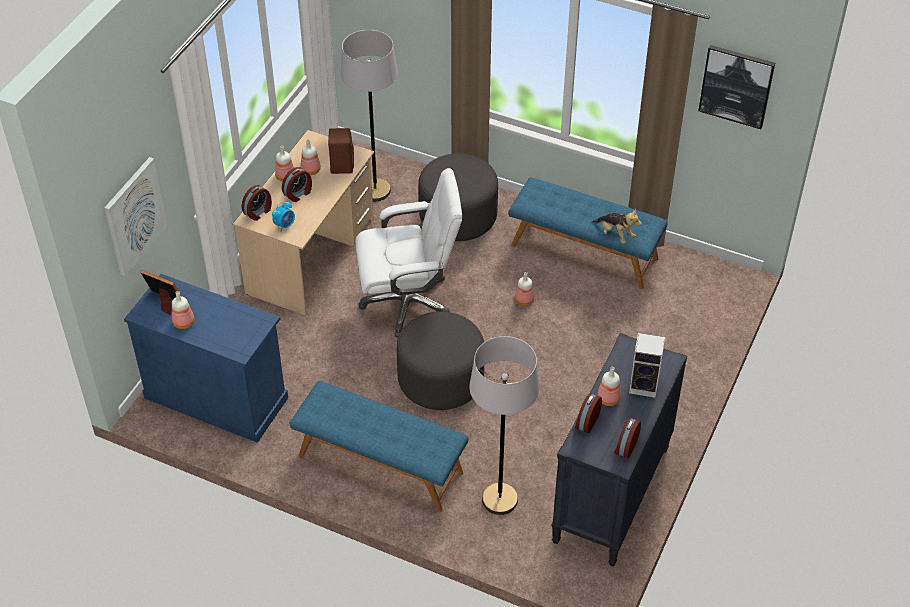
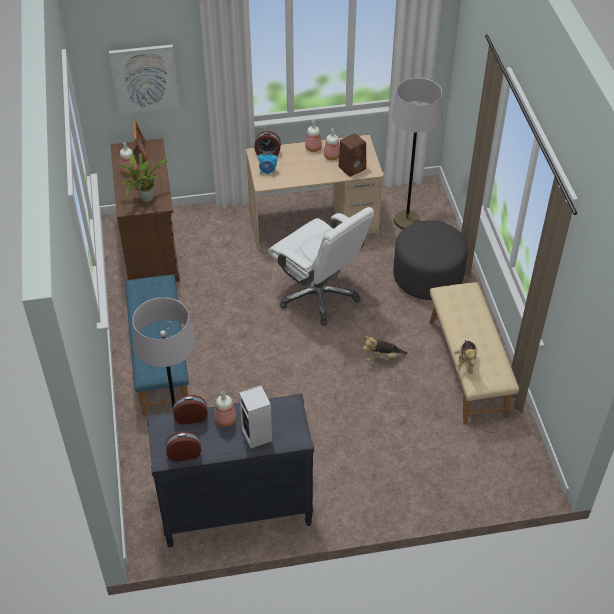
camera: 55 degrees right, 0 degrees up
(216, 397) = (151, 247): blue cabinet -> brown cabinet
(242, 330) = (145, 199): none -> potted plant
(298, 194) = (303, 162): alarm clock -> none
(441, 379) = (263, 351): grey ottoman -> none
(524, 300) = (382, 357): bottle -> plush toy
(585, 251) = (468, 367): blue bench -> beige bench
(736, 86) = (587, 301): picture -> none

